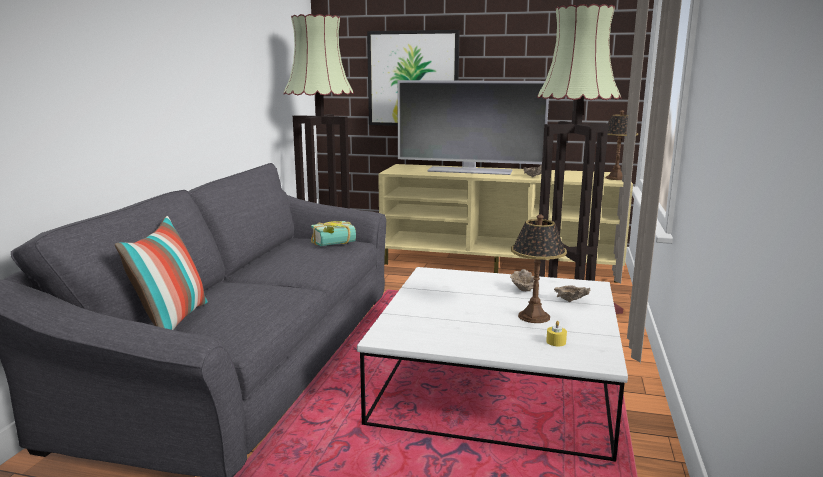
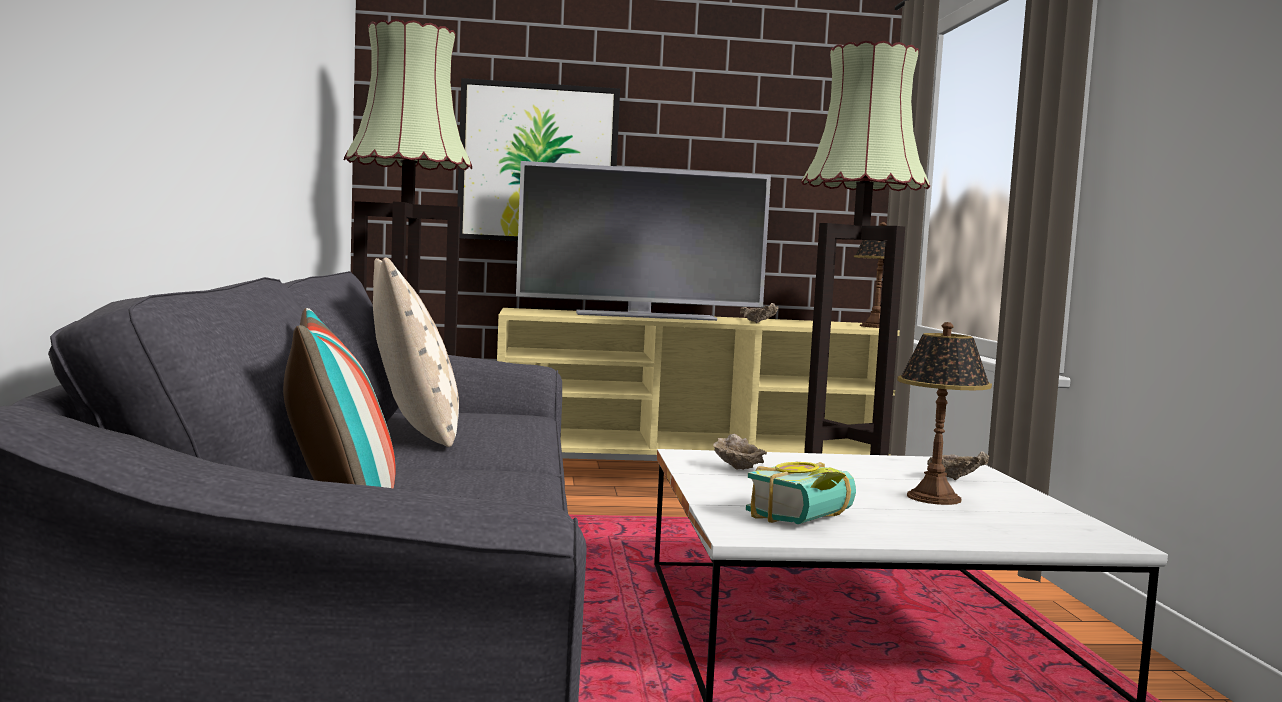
camera: 20 degrees left, 10 degrees down
(278, 256) = (413, 431): none -> beige pillow
(335, 244) = (497, 416): book -> book (809, 519)
(523, 290) = (869, 470): beige bowl -> beige bowl (738, 469)
(556, 342) = (1012, 523): yellow candle -> none

